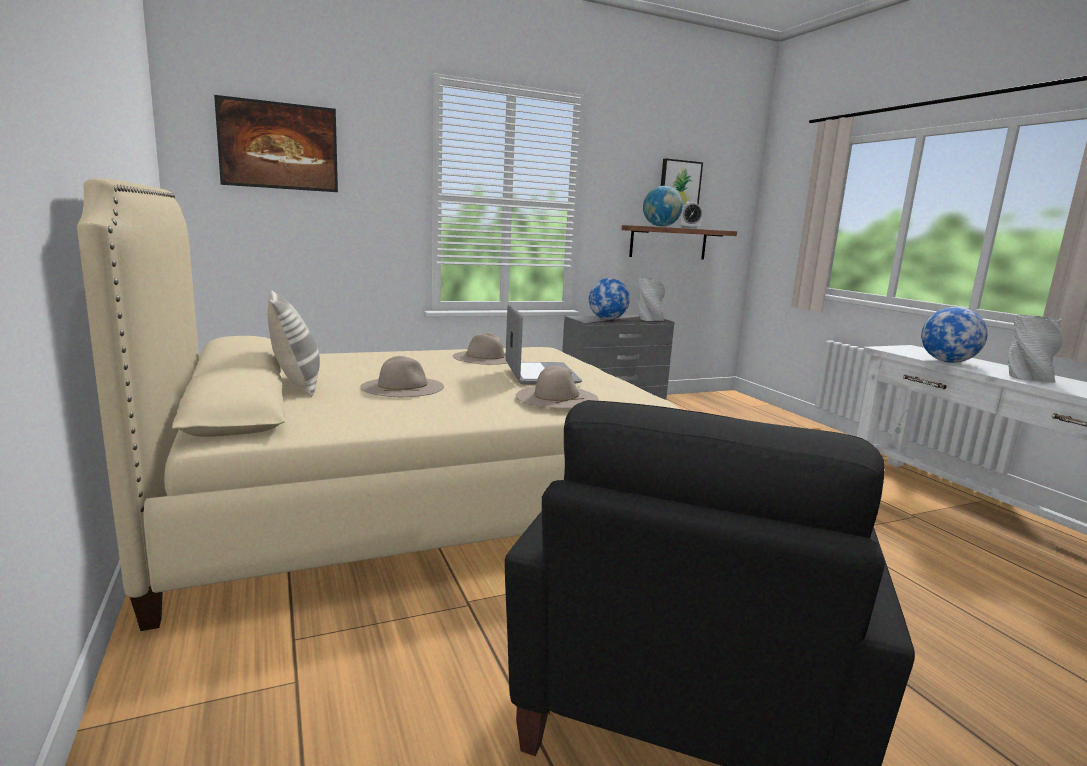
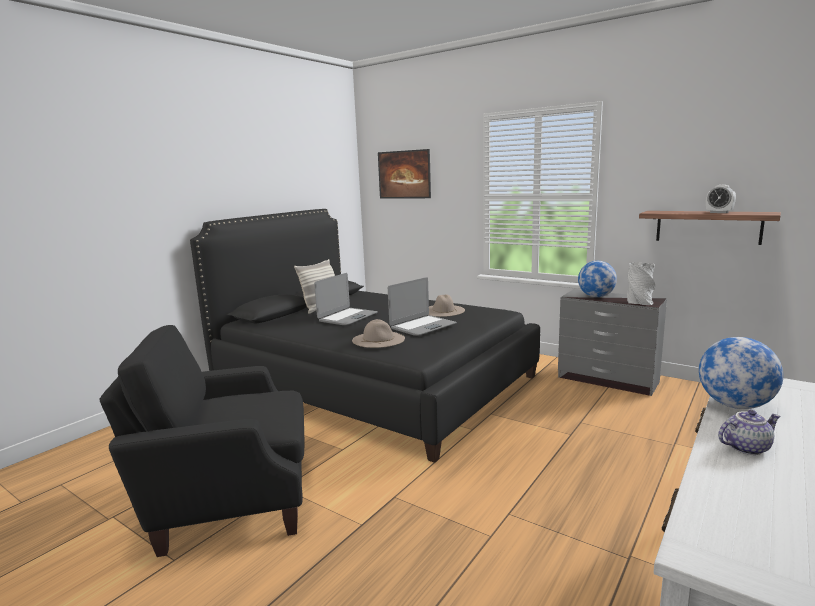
camera: 60 degrees right, 0 degrees up
(402, 386) = (347, 317): beige hat -> laptop
(423, 492) = (373, 382): beige bed -> black bed
(660, 226) = (676, 212): globe -> none
(679, 184) = (721, 165): picture -> none
(1027, 377) = (745, 447): grey vase -> teapot

